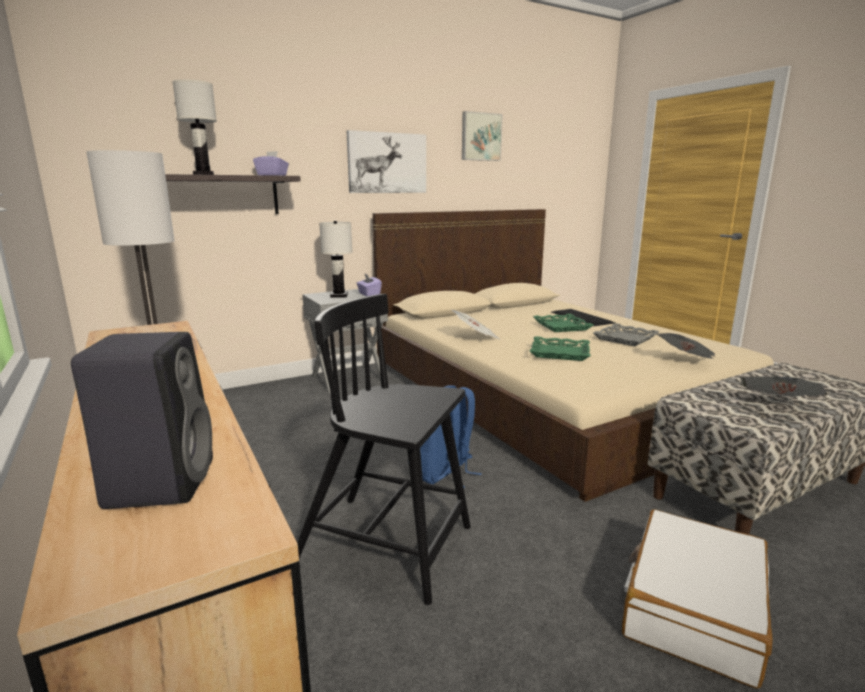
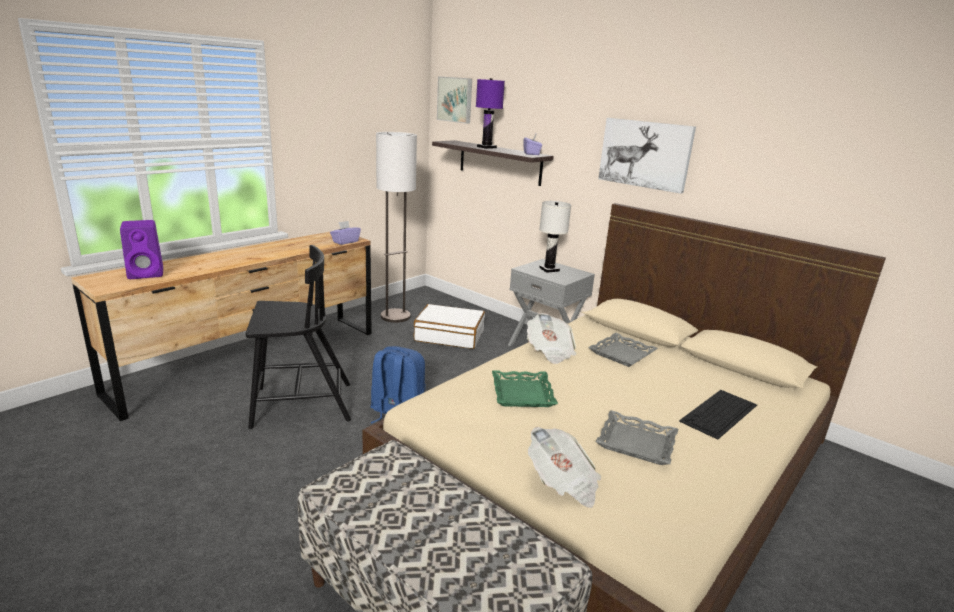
camera: 70 degrees right, 5 degrees up
(161, 481) = (147, 274): black speaker -> purple speaker
(204, 174) = (487, 147): white table lamp -> purple table lamp
(369, 294) = (567, 278): purple tissue box -> purple tissue box (345, 242)
(388, 545) = (300, 405): black chair -> black chair turned 75 degrees clockwise
(480, 137) = (785, 134): picture -> picture (455, 99)
(488, 321) = (622, 354): none -> grey tray
(561, 326) = (646, 397): green tray -> none
(692, 607) = (236, 538): white suitcase -> white suitcase (449, 335)
(777, 406) = (392, 516): newspaper -> none

